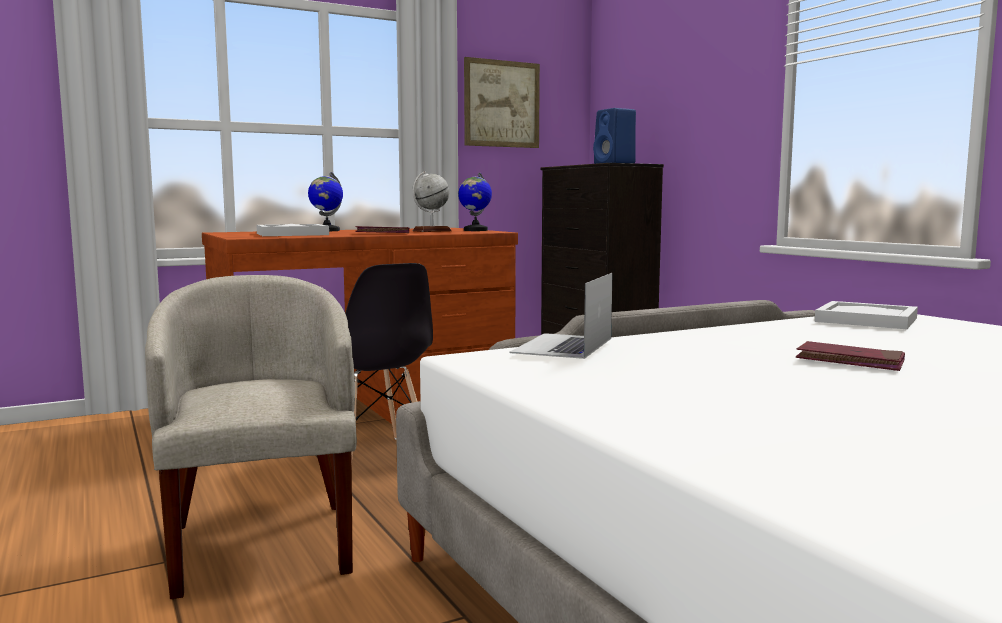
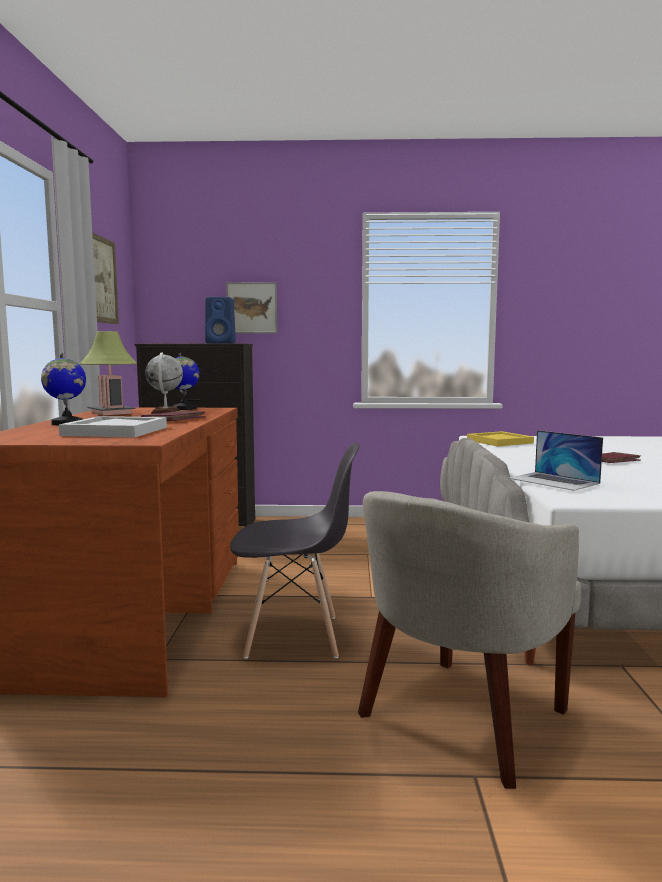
camera: 60 degrees left, 0 degrees up
(262, 543) = (461, 719): beige armchair -> beige armchair turned 60 degrees counterclockwise
(410, 229) = (111, 413): none -> table lamp
(674, 118) = (252, 308): none -> picture
(864, 320) = (499, 442): white tray -> yellow tray

